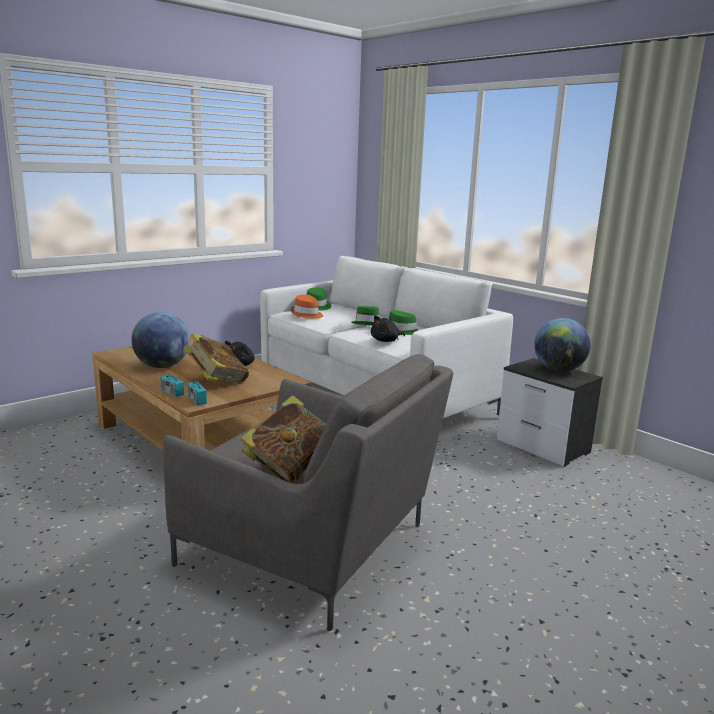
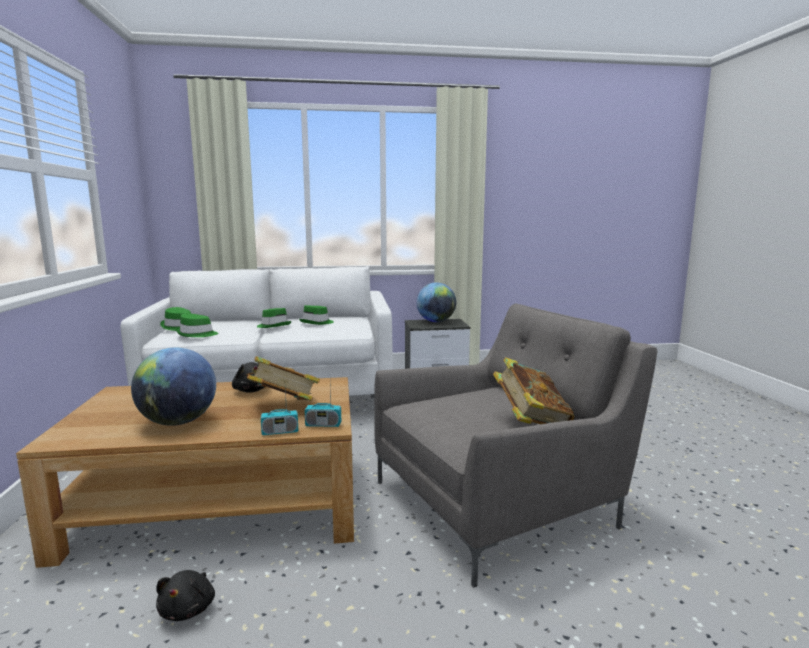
camera: 55 degrees left, 5 degrees down
(307, 314) = (196, 334): orange hat -> green hat
(386, 341) = (329, 331): black plush toy -> black plush toy (189, 609)

